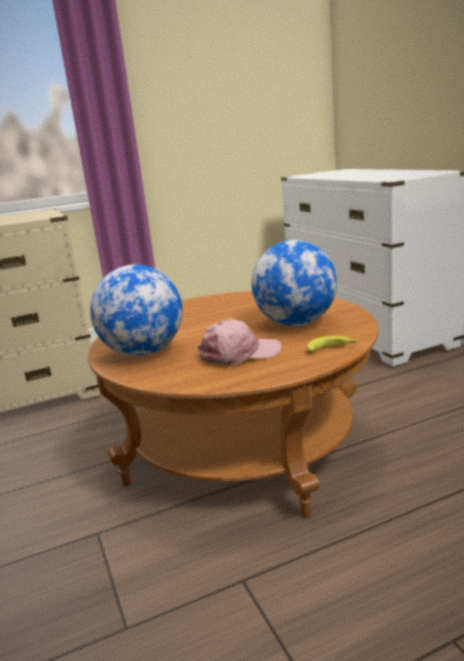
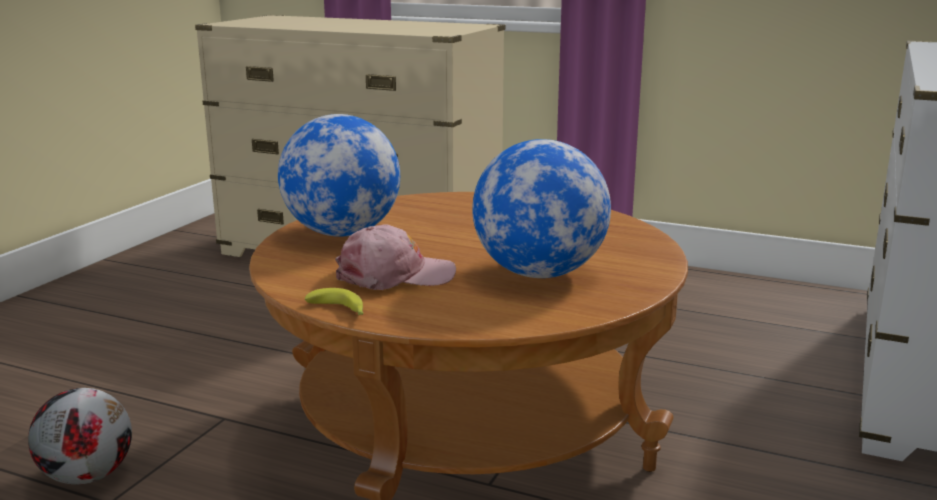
camera: 45 degrees right, 0 degrees up
(73, 630) = (87, 476): none -> football
(239, 354) = (395, 276): pink cap -> pink cap turned 45 degrees counterclockwise
(332, 349) = (475, 318): banana -> banana (340, 311)

